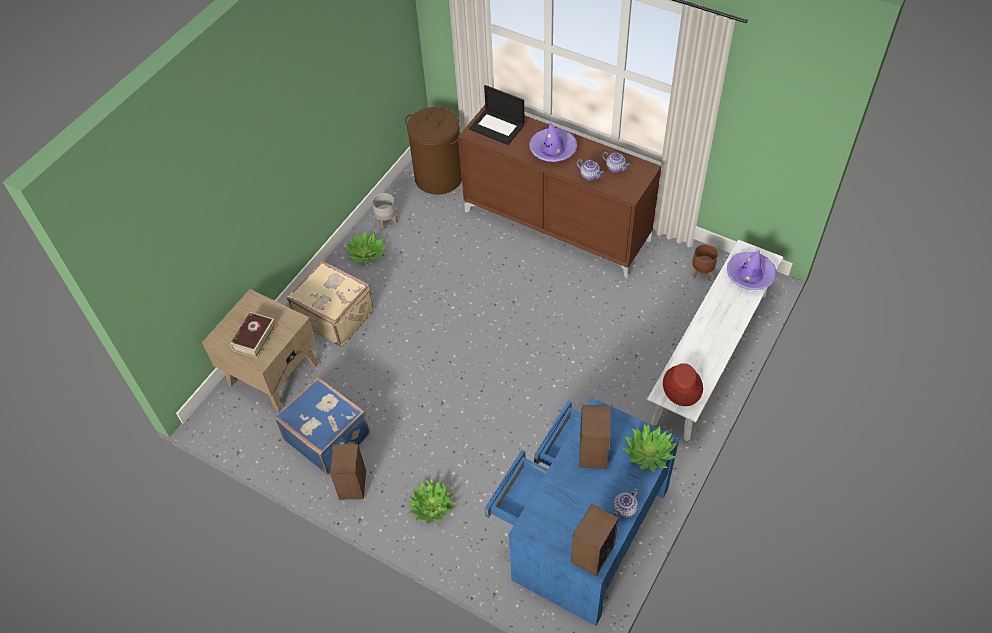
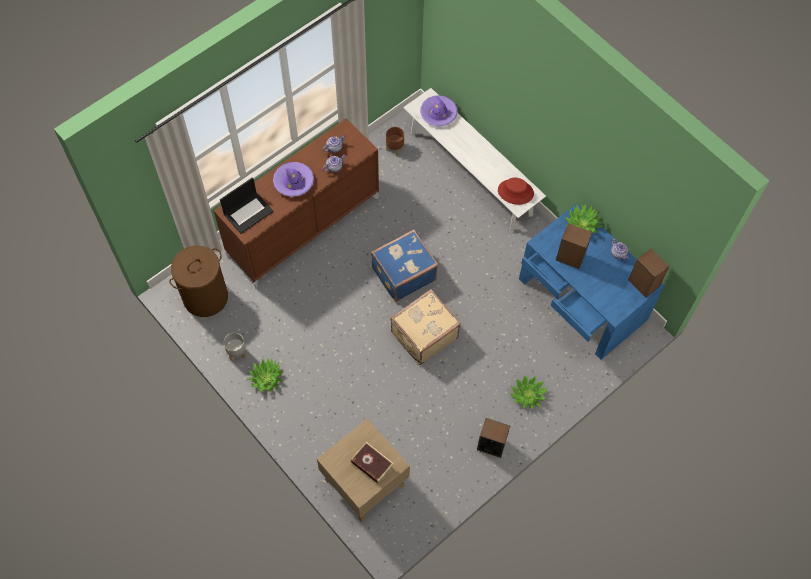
camera: 75 degrees left, 10 degrees up
(328, 436) = (441, 453): blue suitcase -> blue suitcase (403, 273)
(335, 315) = (324, 419): beige suitcase -> beige suitcase (423, 334)

